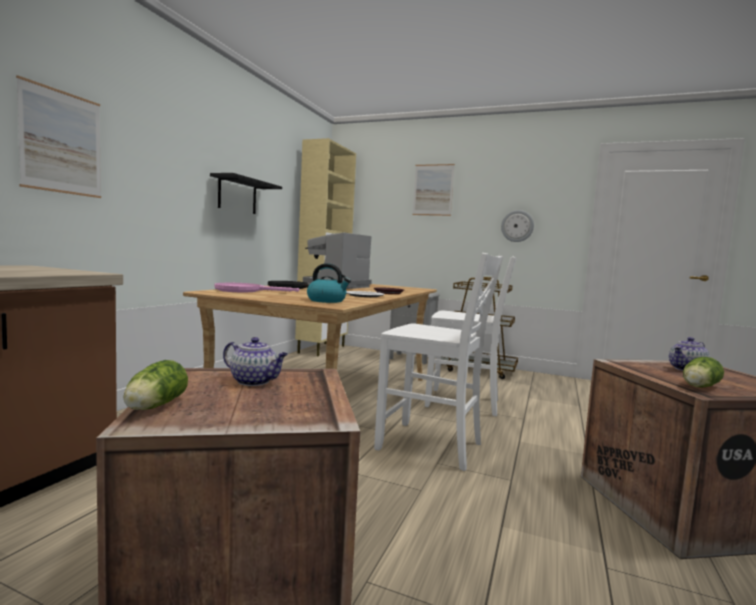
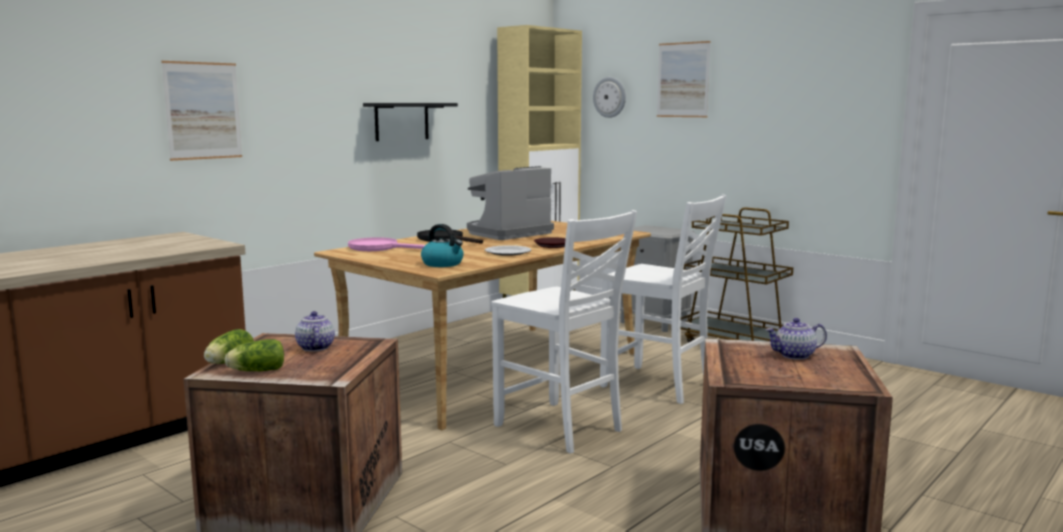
camera: 20 degrees right, 5 degrees up
(255, 381) = (315, 347): teapot -> teapot turned 150 degrees counterclockwise
(517, 226) = (797, 132): wall clock -> wall clock (610, 97)
(698, 387) = (744, 374): lettuce -> lettuce (255, 371)

